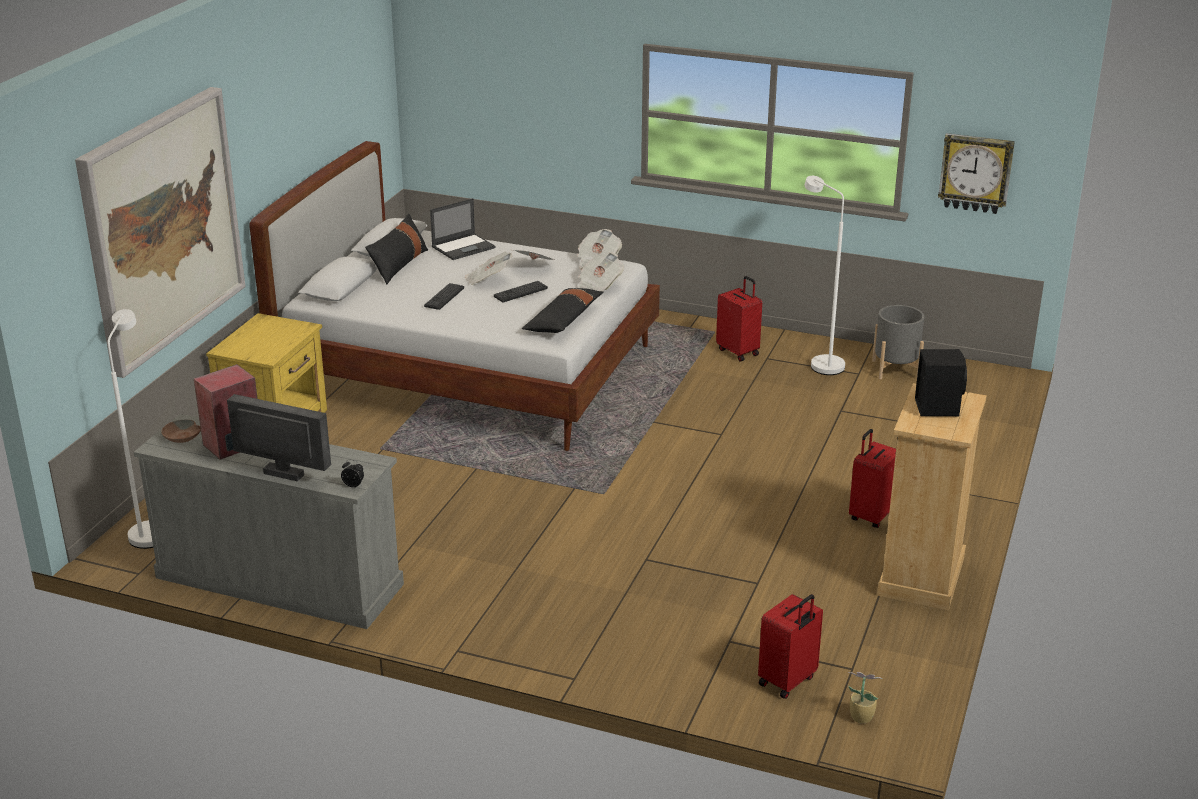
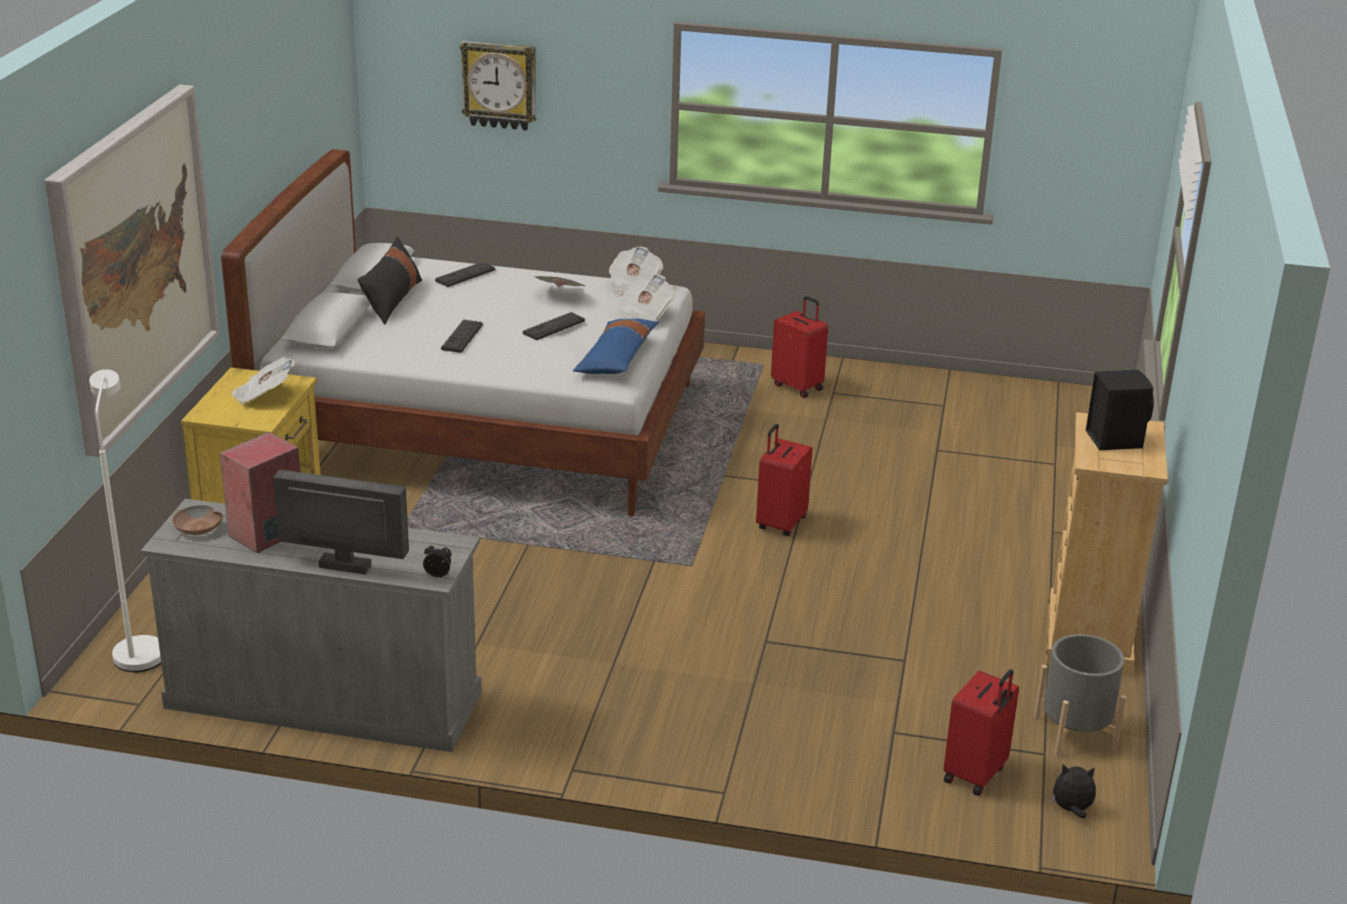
camera: 10 degrees left, 0 degrees up
(464, 247) = (465, 275): laptop -> keyboard
(488, 280) = (508, 314): newspaper -> newspaper (263, 396)
(563, 320) = (616, 358): black pillow -> blue pillow
(820, 363) = (897, 396): white floor lamp -> none
(860, 717) = (1071, 810): potted plant -> plush toy
(871, 516) = (1009, 571): red suitcase -> red suitcase (780, 523)
(895, 369) = (984, 398): grey planter -> grey planter (1074, 733)
(975, 173) = (1074, 165): wall clock -> wall clock (500, 85)

